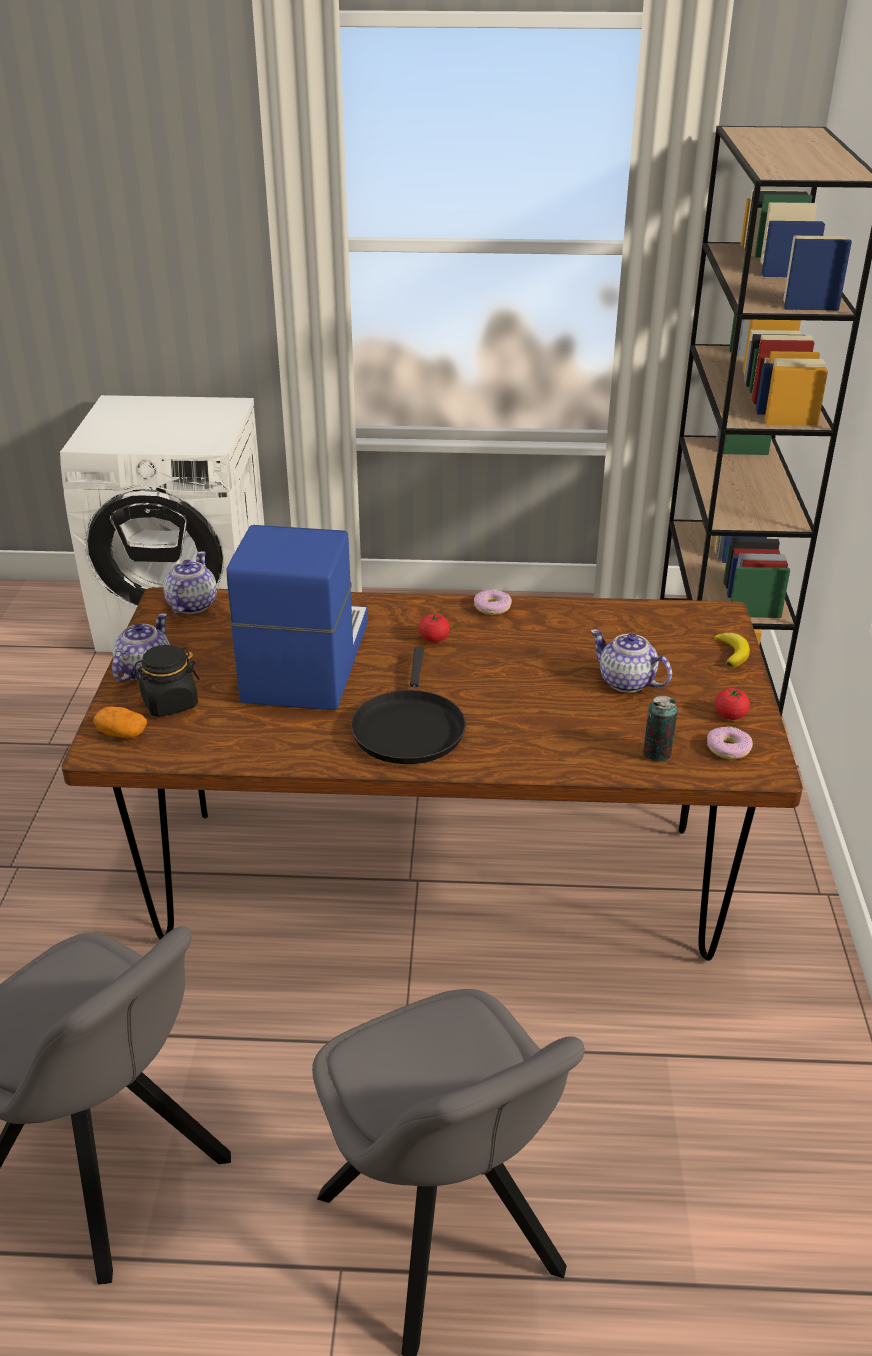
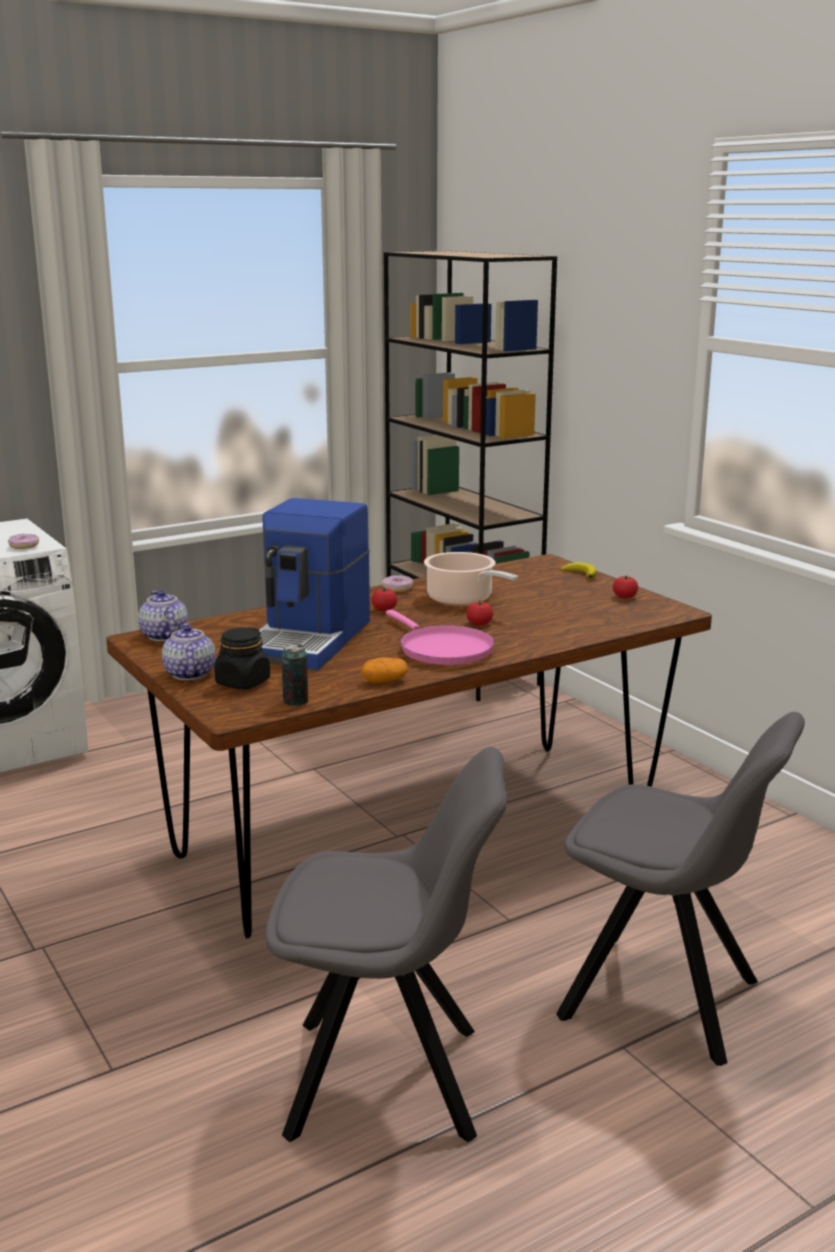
camera: 35 degrees left, 15 degrees down
(122, 733) = (233, 705): potato -> potato (384, 681)
(304, 662) = (309, 640): coffee machine -> coffee machine turned 135 degrees counterclockwise
(408, 728) = (442, 649): black frying pan -> pink frying pan
(501, 700) = (479, 624): none -> tomato
(536, 651) = (462, 599): none -> cooking pot
(627, 682) = (542, 598): teapot -> none
(657, 753) = (612, 621): can -> can (295, 701)
(728, 749) = (647, 609): donut -> donut (24, 546)

